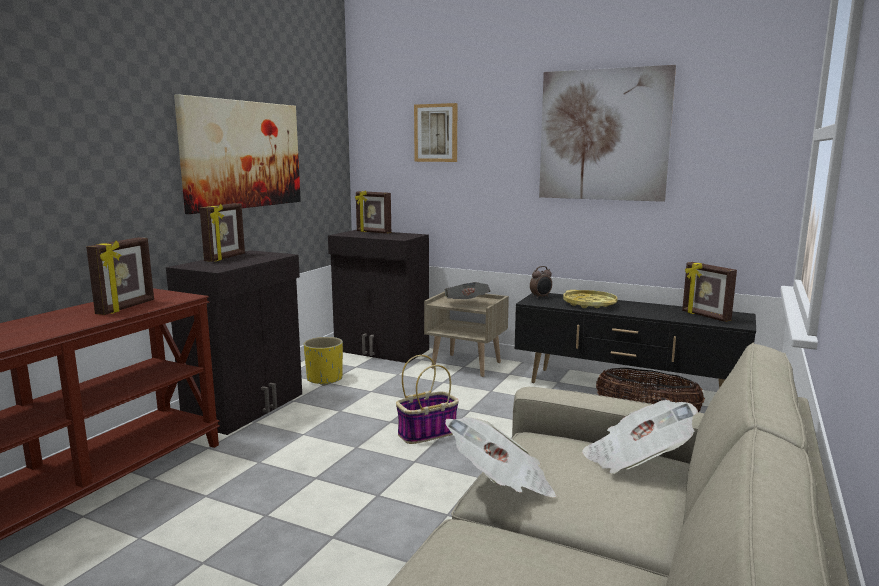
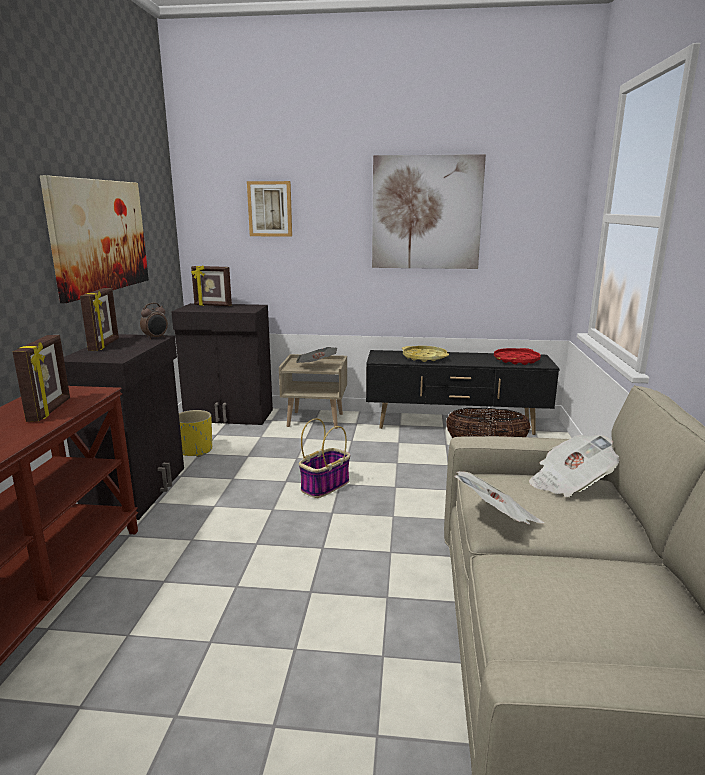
camera: 20 degrees left, 5 degrees up
(541, 297) = (381, 355): alarm clock -> alarm clock (156, 338)
(705, 316) = (516, 360): picture frame -> red tray

